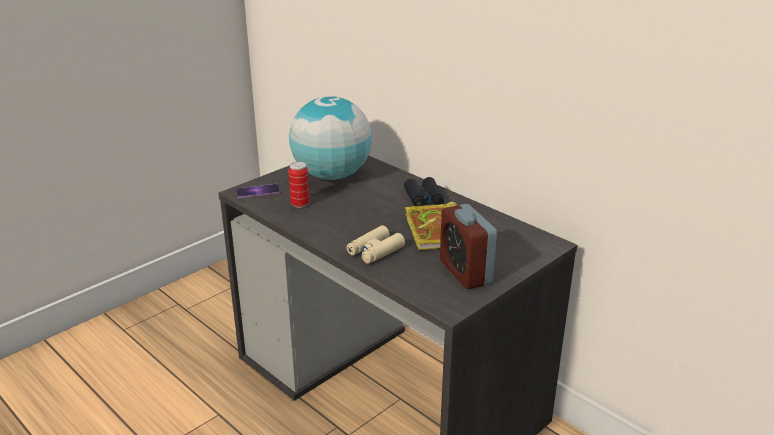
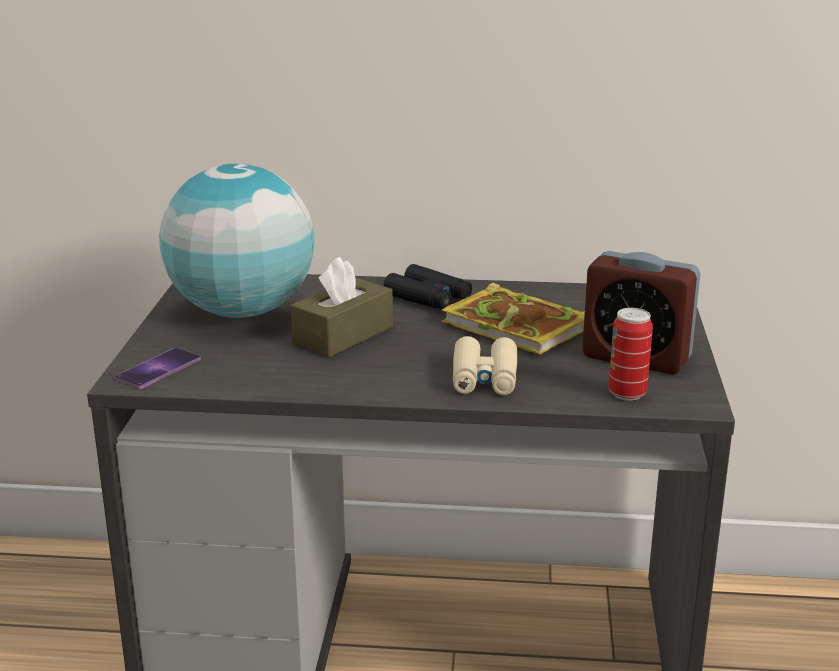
camera: 40 degrees left, 5 degrees down
(300, 204) = (264, 362): can -> can (627, 394)
(352, 204) = (343, 335): none -> brown tissue box

